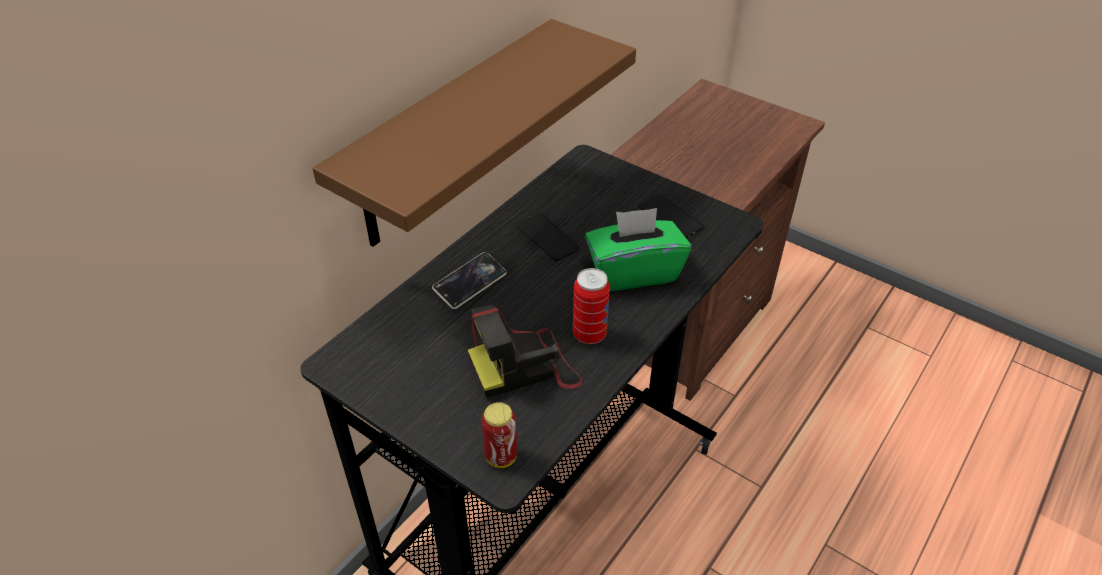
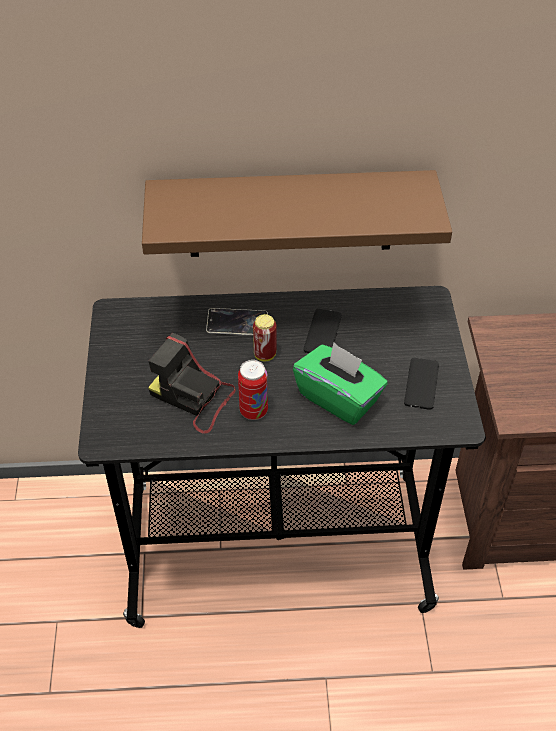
camera: 50 degrees right, 5 degrees up
(501, 456) = (114, 431): can -> can (265, 355)

